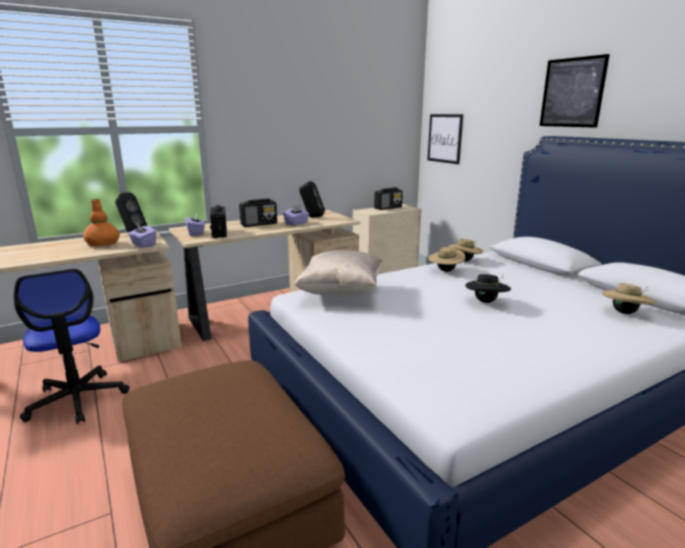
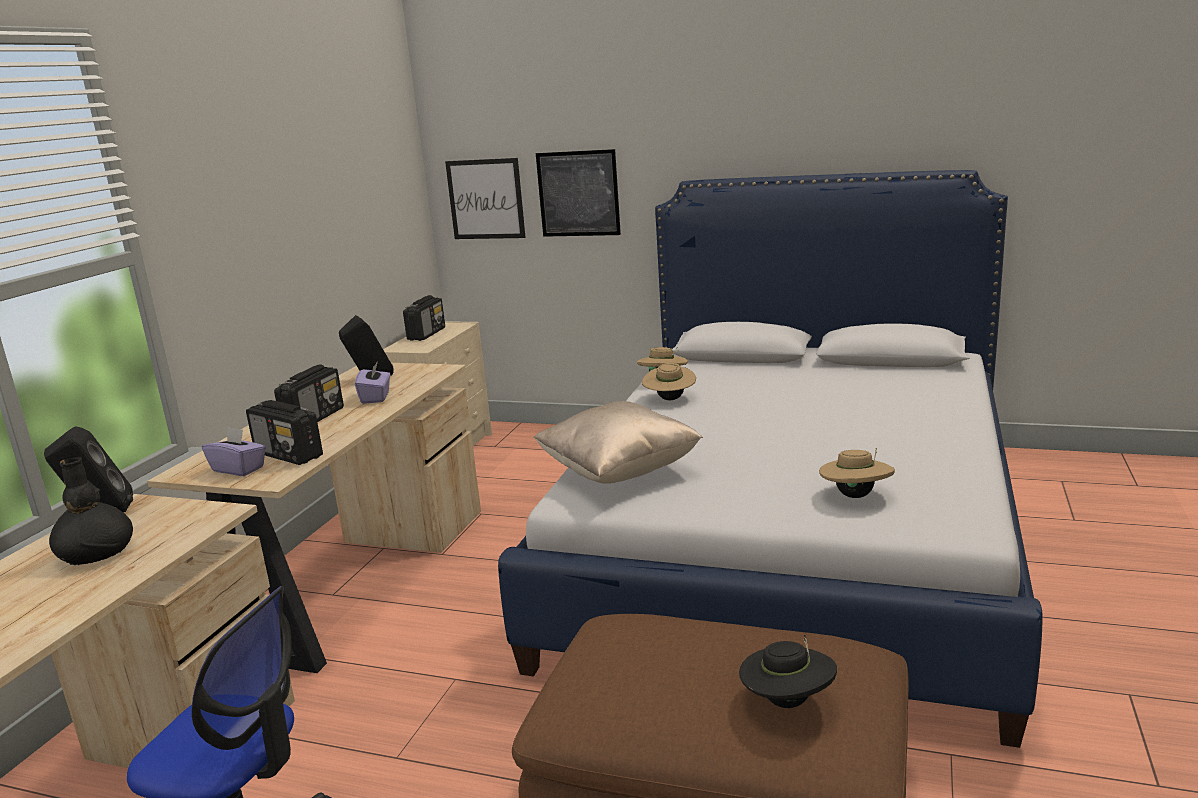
camera: 40 degrees left, 0 degrees up
(102, 244) = (96, 553): orange vase -> black vase
(143, 244) = (194, 521): purple tissue box -> none
(486, 301) = (785, 418): black hat -> black hat (787, 701)
(572, 92) = (704, 119): picture -> picture (578, 193)
(625, 313) = (907, 382): beige hat -> beige hat (855, 495)

